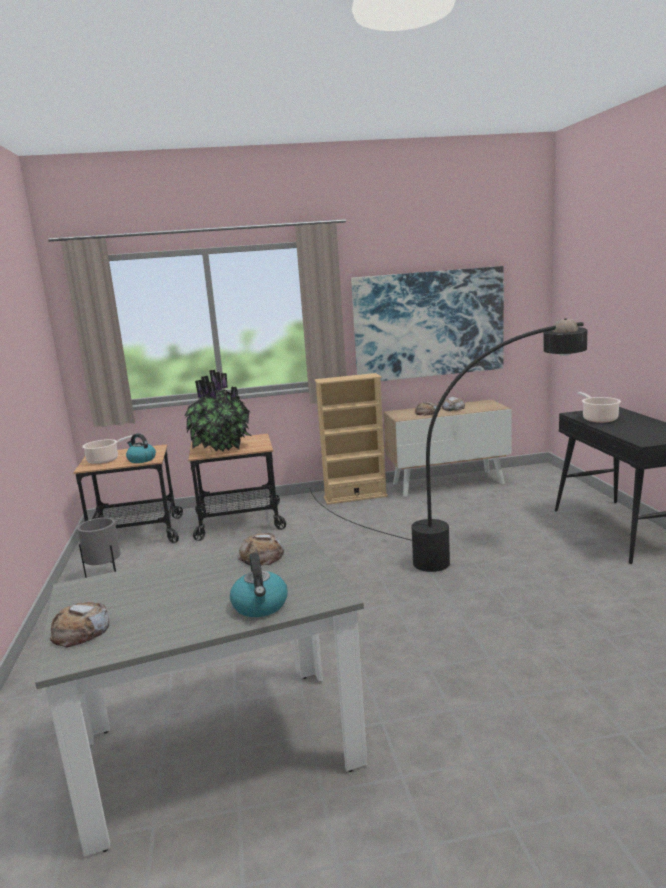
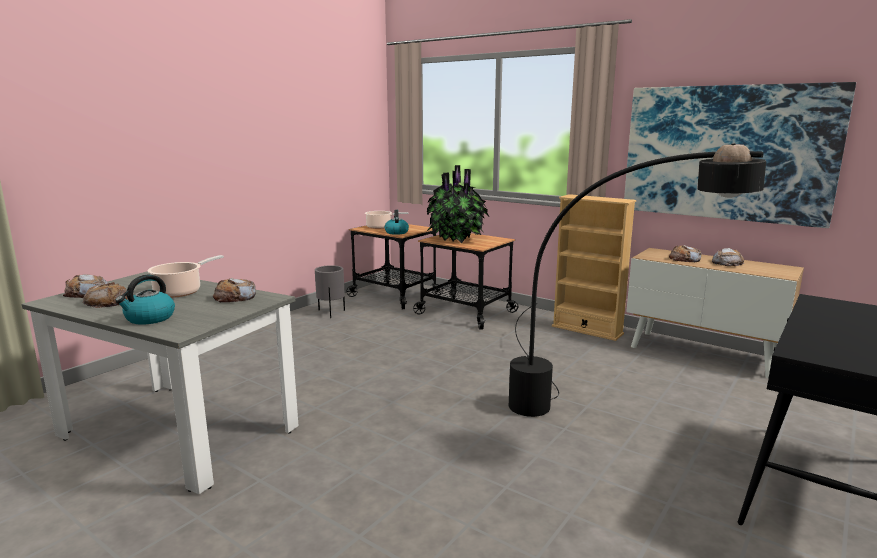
camera: 45 degrees right, 0 degrees up
(148, 622) = (108, 302): none -> bread
(598, 419) = (829, 313): cooking pot -> cooking pot (181, 292)

